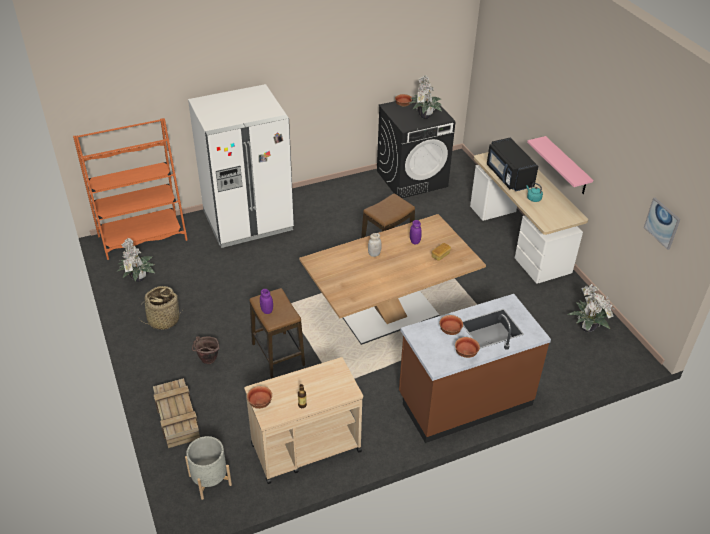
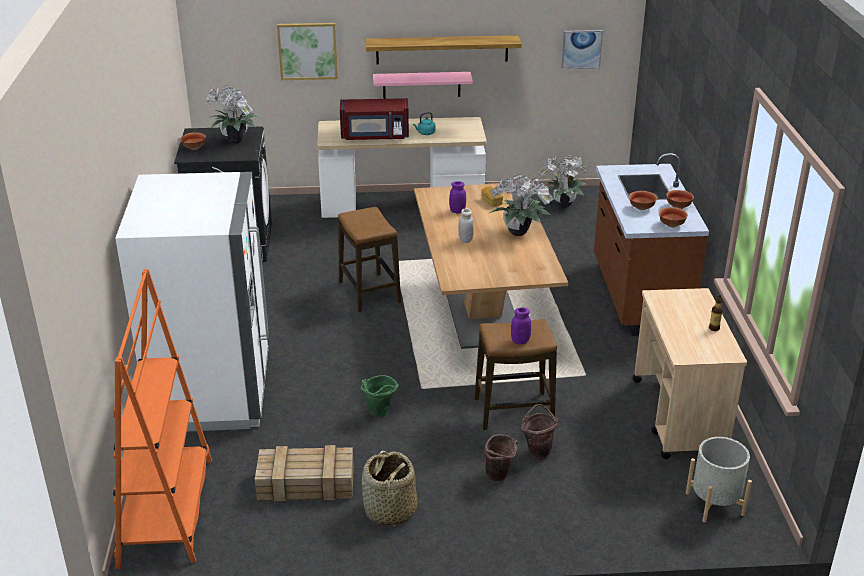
camera: 70 degrees left, 10 degrees down
(138, 279) = (274, 529): potted plant -> potted plant (520, 233)
(176, 417) = (597, 521): crate -> crate (304, 484)
(240, 375) = (538, 450): none -> brown bucket
(252, 293) = (379, 414): none -> green bucket
(259, 403) = (704, 357): bowl -> bowl (671, 225)
(508, 176) = (375, 136): black microwave -> red microwave
(521, 92) = (307, 51): none -> picture
(583, 149) = (442, 49): none -> shelf

